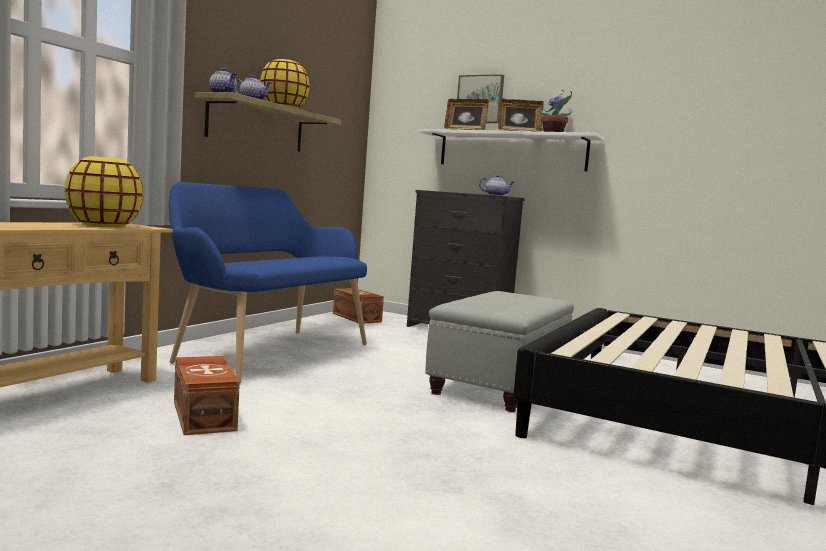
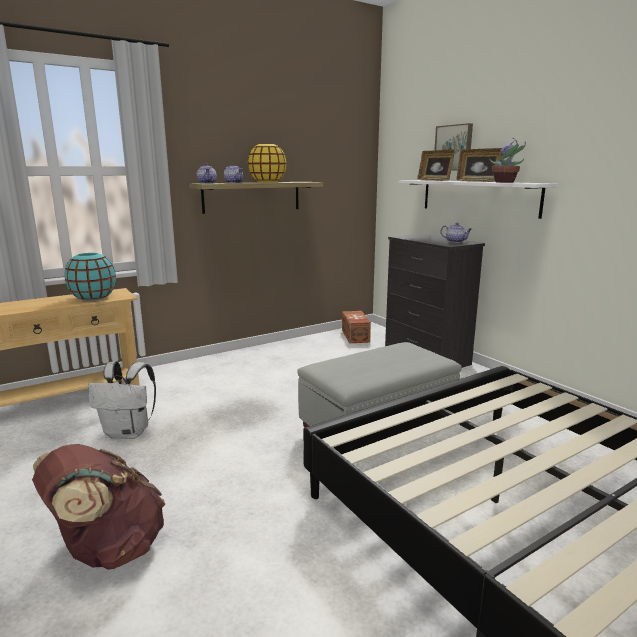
camera: 30 degrees right, 10 degrees up
(103, 225) = (93, 298): yellow vase -> turquoise vase
(205, 415) = (129, 432): brown storage box -> white backpack
(268, 352) = (241, 372): blue bench -> none
(367, 512) = (108, 549): none -> brown backpack

